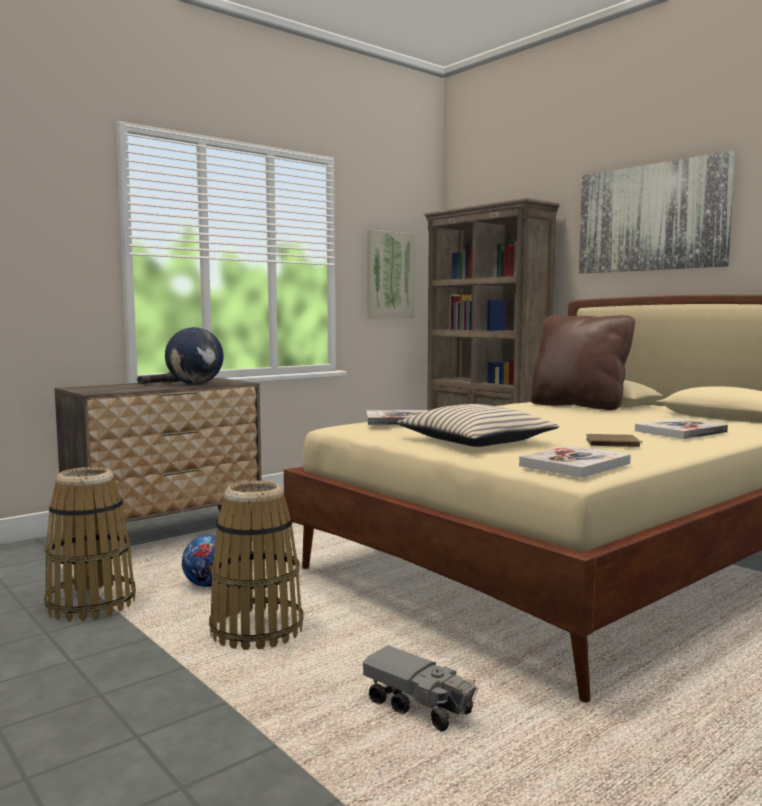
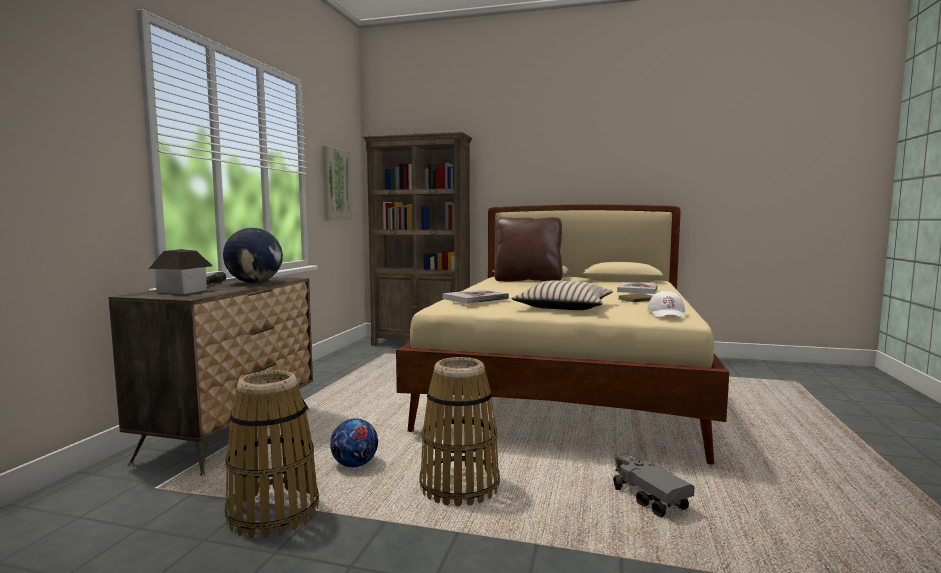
camera: 35 degrees left, 0 degrees up
(114, 387) = (182, 291): none -> toy house
(420, 707) = (648, 499): toy truck -> toy truck turned 120 degrees counterclockwise
(575, 465) = (667, 314): book -> white cap
(651, 218) = (542, 152): picture -> none

